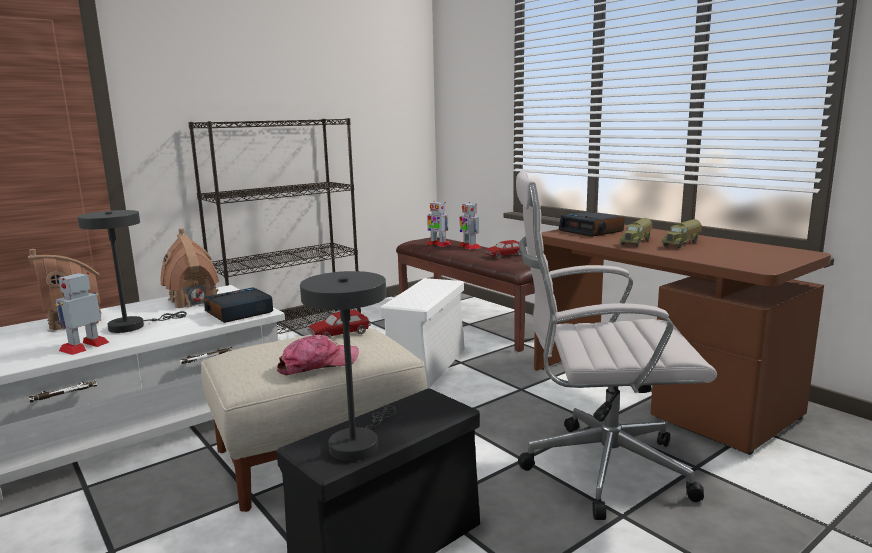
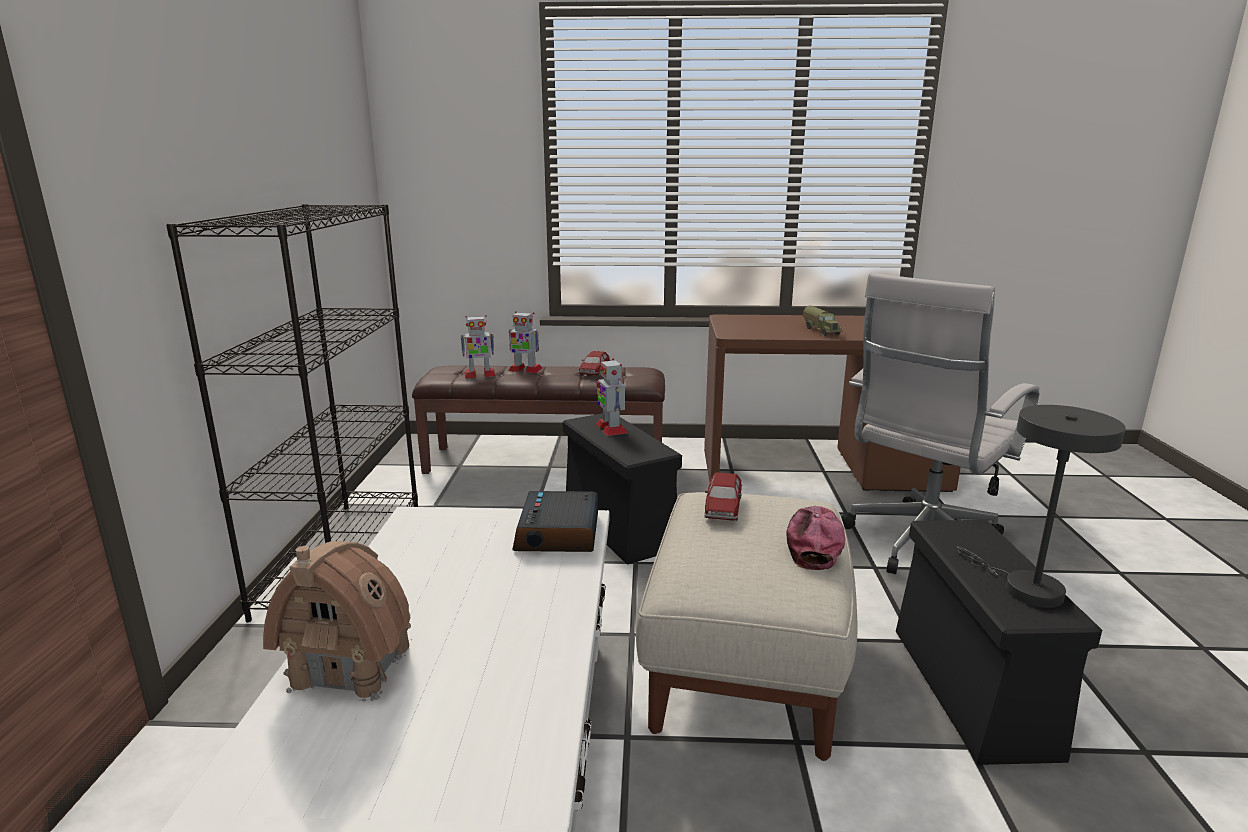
camera: 50 degrees left, 5 degrees up
(85, 346) = (530, 676): toy robot -> toy robot (611, 428)
(133, 326) = (483, 617): grey table lamp -> none
(193, 301) = (433, 547): toy house -> none
(426, 367) = (620, 528): white storage box -> black storage box
(591, 231) = (747, 326): alarm clock -> none
(682, 244) = (850, 326): toy truck -> none

